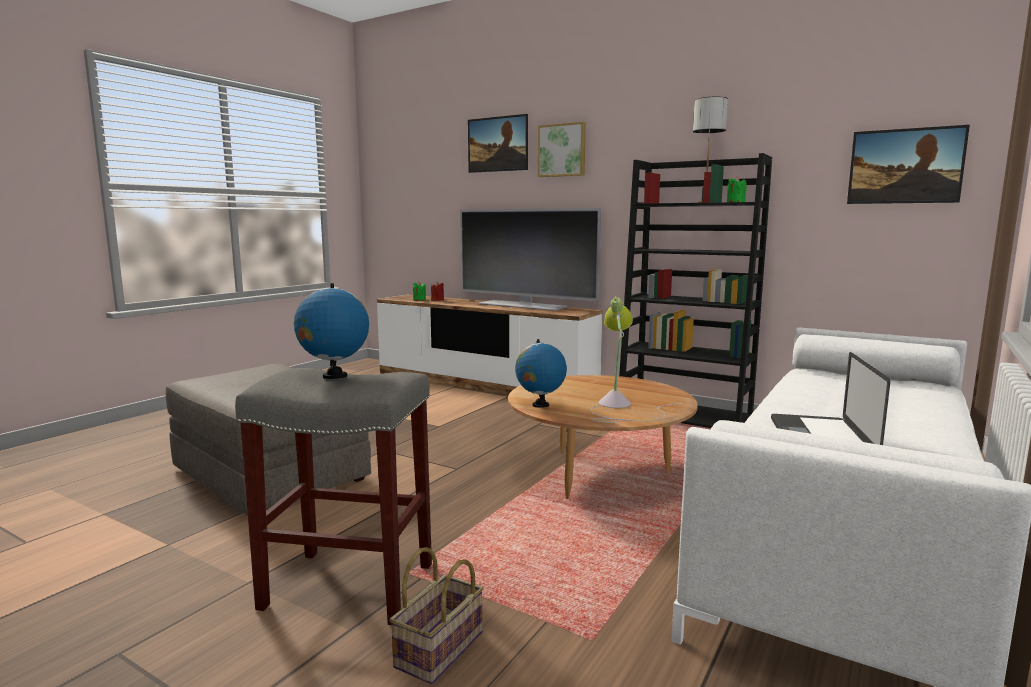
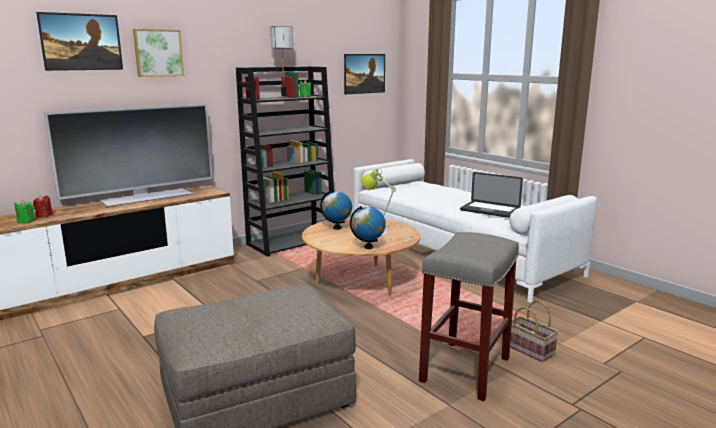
camera: 70 degrees left, 5 degrees up
(334, 376) = (464, 247): globe -> globe (337, 228)

